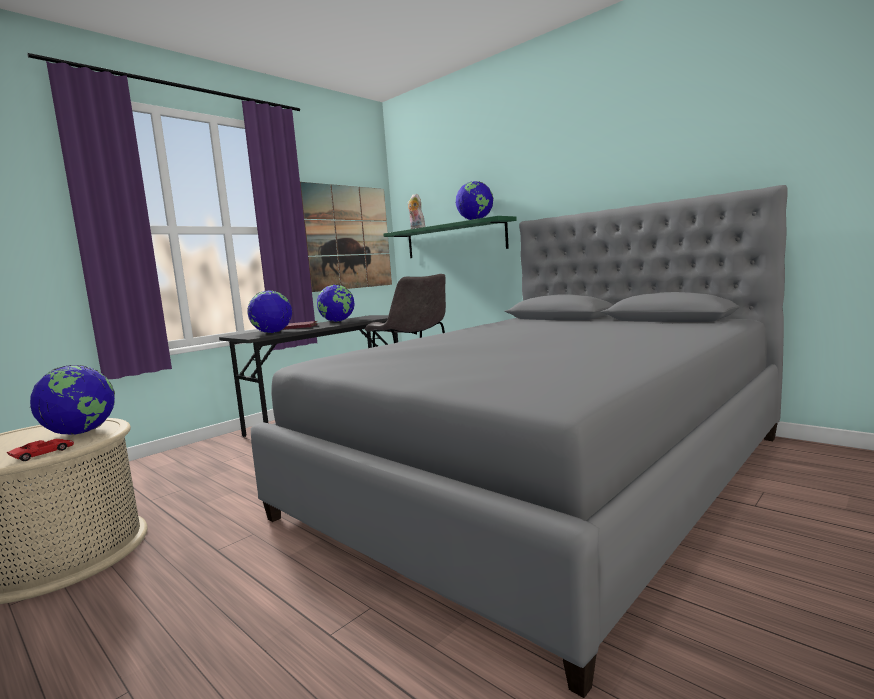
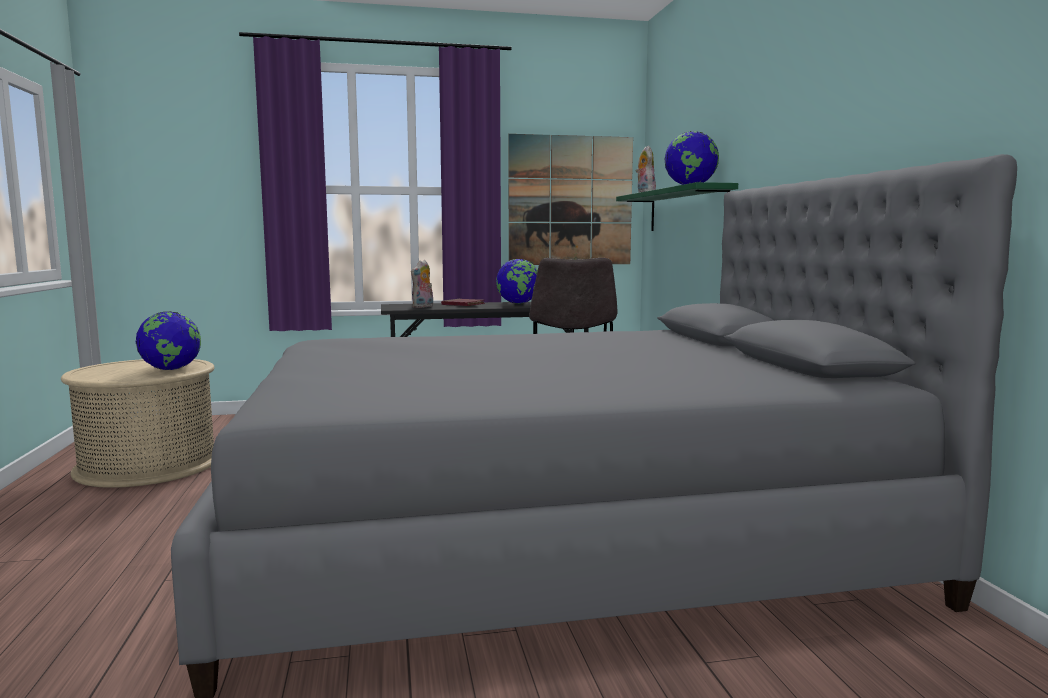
camera: 35 degrees right, 0 degrees up
(43, 453) = (120, 378): red toy car -> none
(272, 333) = (423, 307): globe -> plush toy

